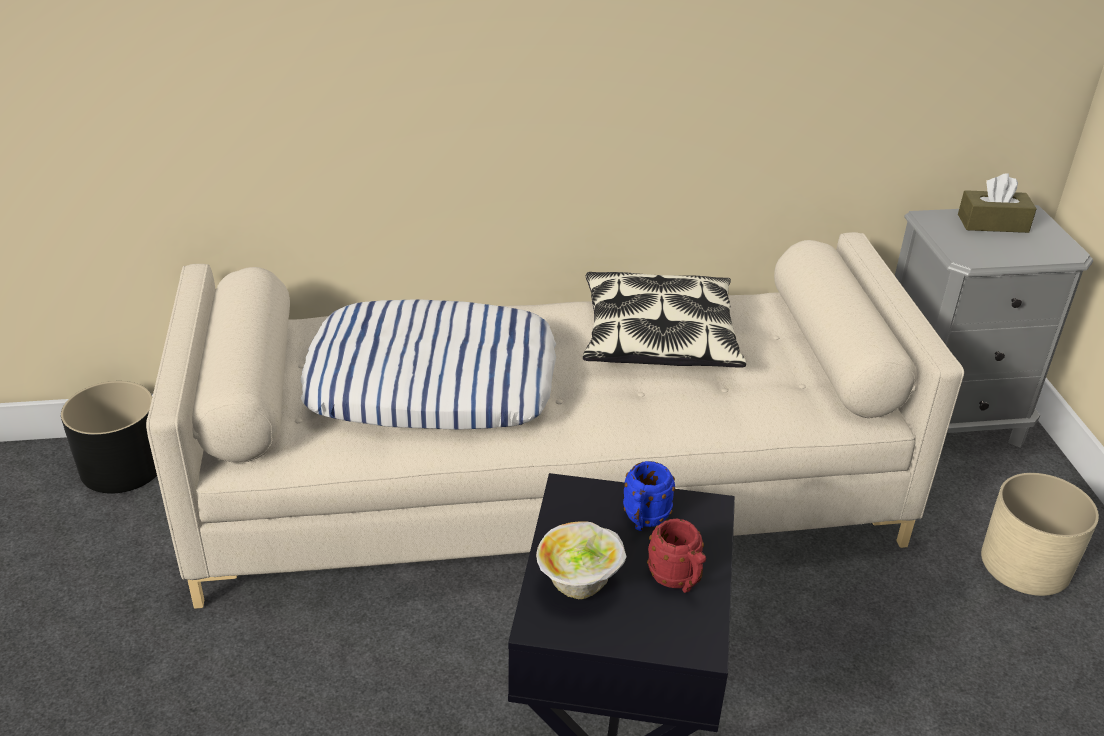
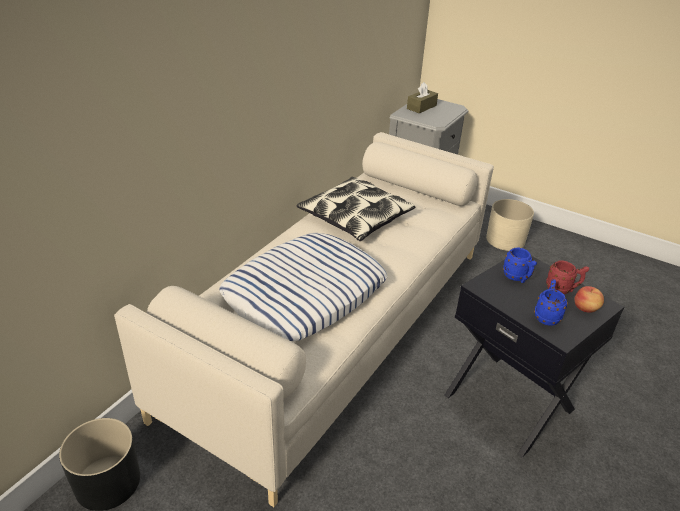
camera: 50 degrees left, 0 degrees up
(579, 586) = (546, 316): bowl -> blue mug
(657, 625) = (585, 308): none -> apple

